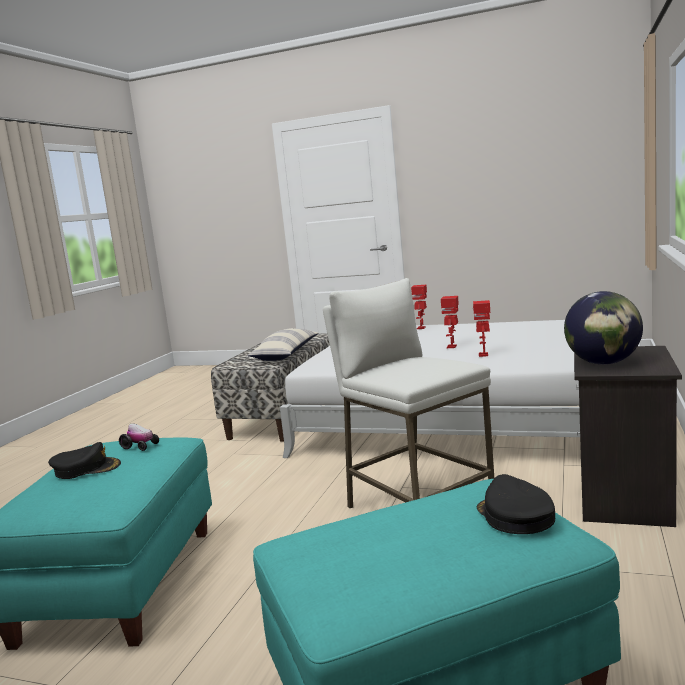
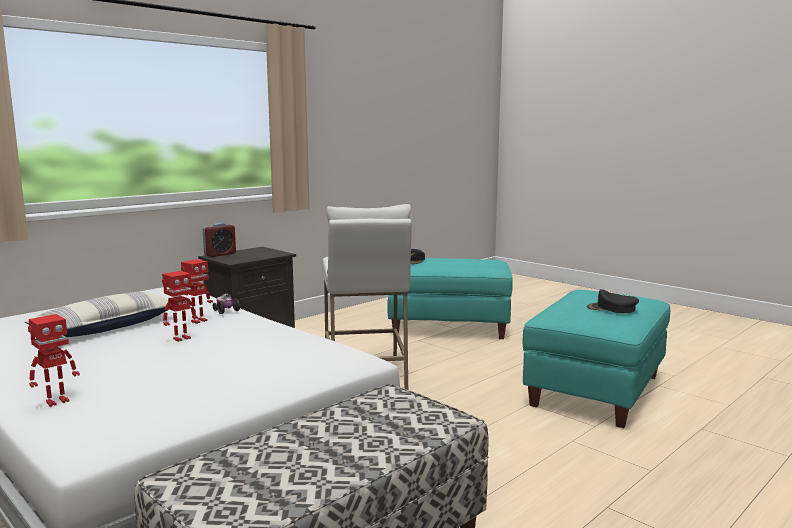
camera: 155 degrees left, 0 degrees up
(140, 446) = (575, 315): toy car -> toy car (226, 311)
(286, 354) = (338, 417): pillow -> pillow (107, 327)
(603, 363) = (261, 255): globe -> none
(651, 351) = (220, 254): none -> alarm clock

